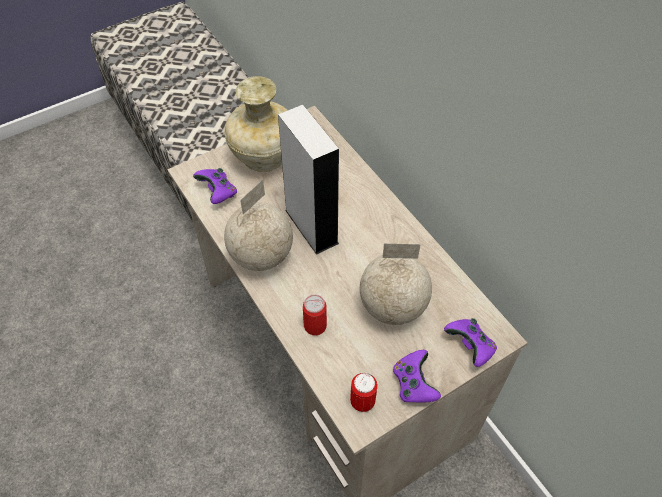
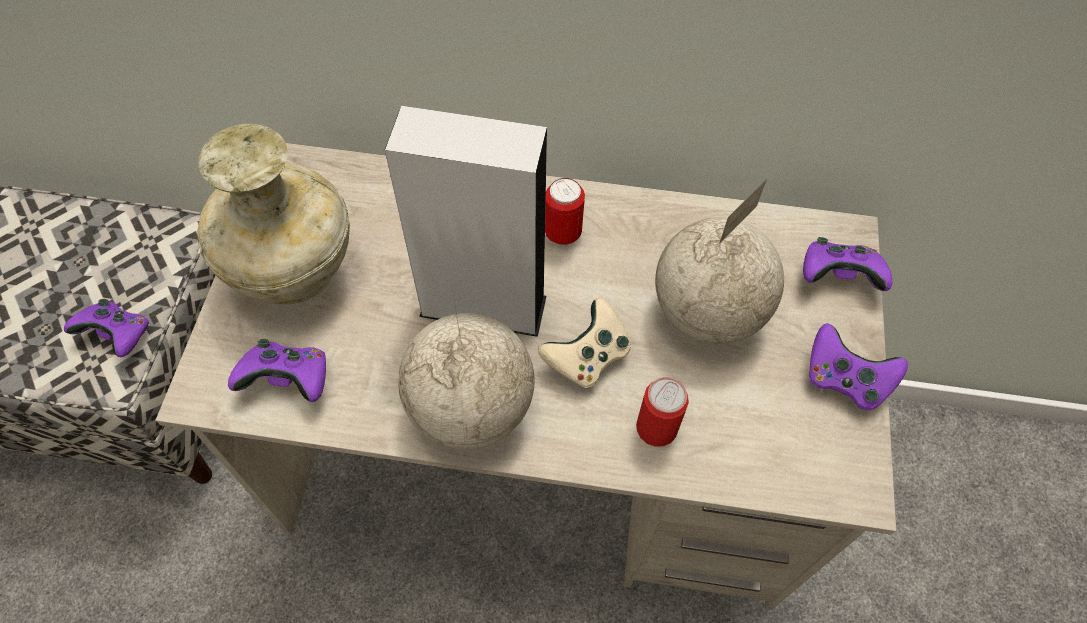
camera: 50 degrees left, 5 degrees up
(209, 144) = (119, 336): none -> purple game controller
(324, 278) = (587, 357): none -> beige game controller
(362, 402) = (826, 460): can -> can (563, 234)

